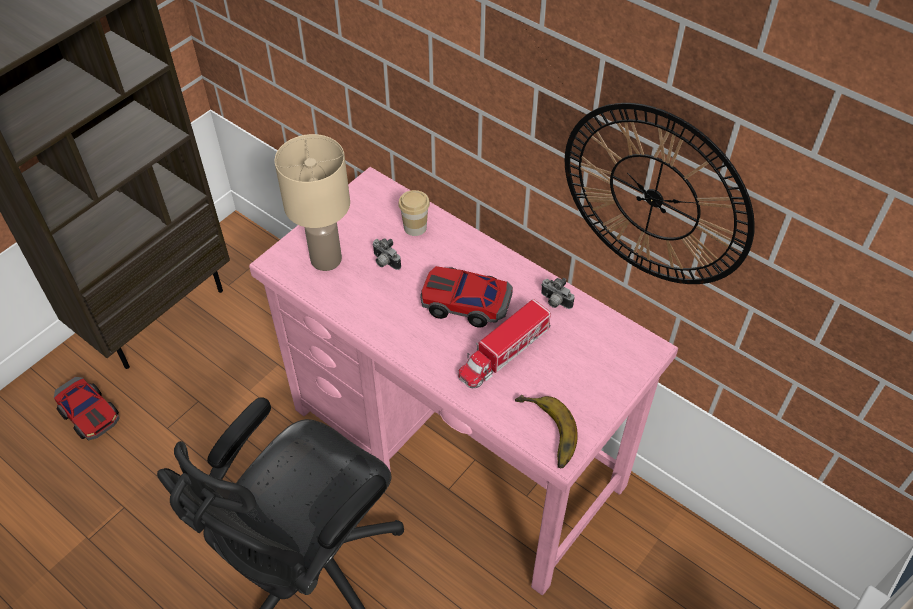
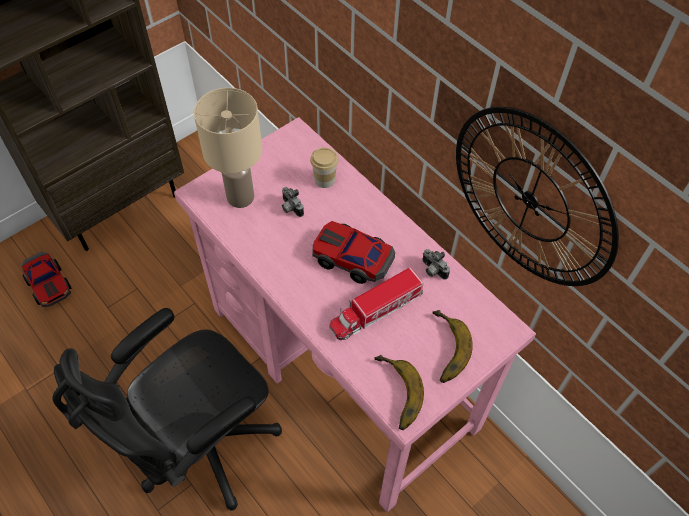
camera: 10 degrees right, 5 degrees up
(584, 379) = (442, 349): none -> banana

